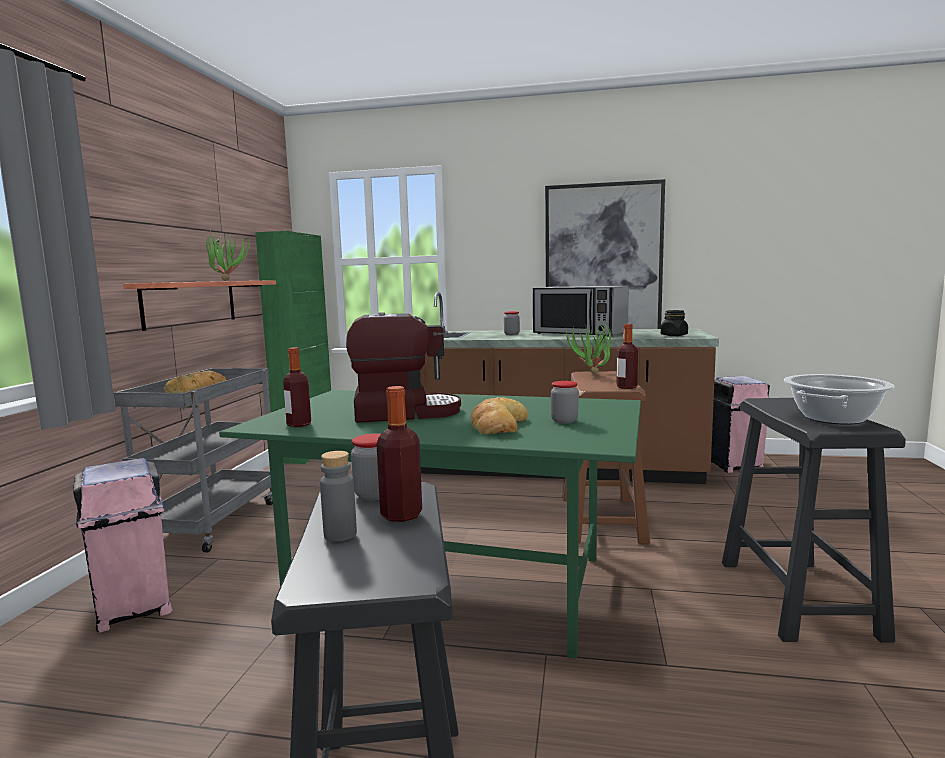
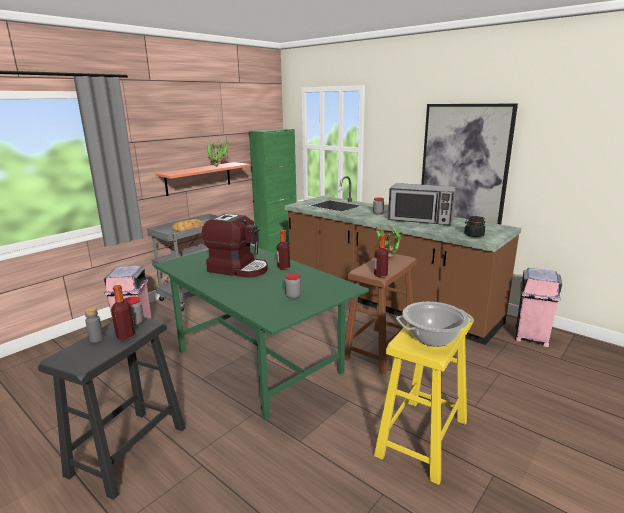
camera: 30 degrees right, 10 degrees up
(299, 424) = (185, 267): bottle -> bottle (283, 267)
(497, 425) = (257, 290): bread -> none
(579, 333) = (420, 220): microwave -> microwave turned 45 degrees counterclockwise
(797, 597) = (423, 437): black stool -> yellow stool

